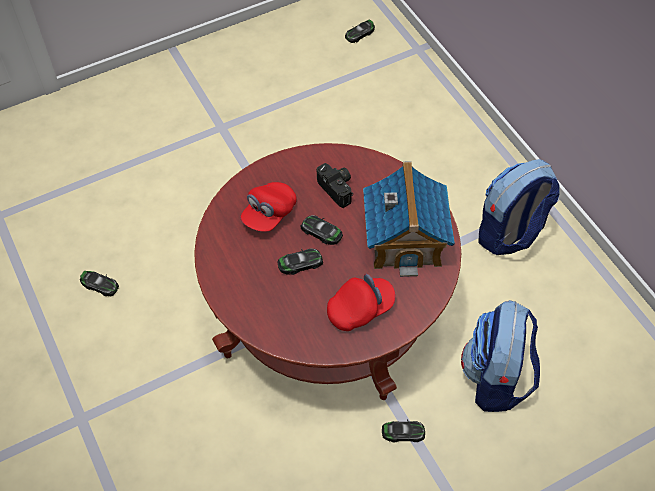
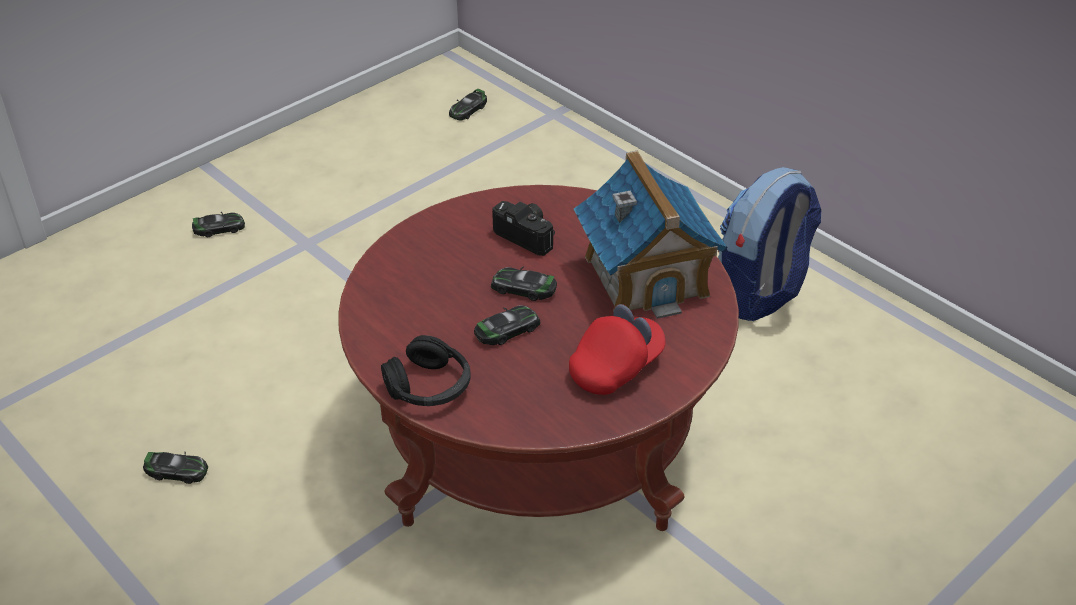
camera: 15 degrees left, 15 degrees down
(238, 297) = (429, 387): none -> black headphones
(269, 214) = (439, 281): red cap -> none
(403, 433) = (709, 567): toy car -> toy car (219, 228)
(496, 378) = (813, 469): backpack -> none

